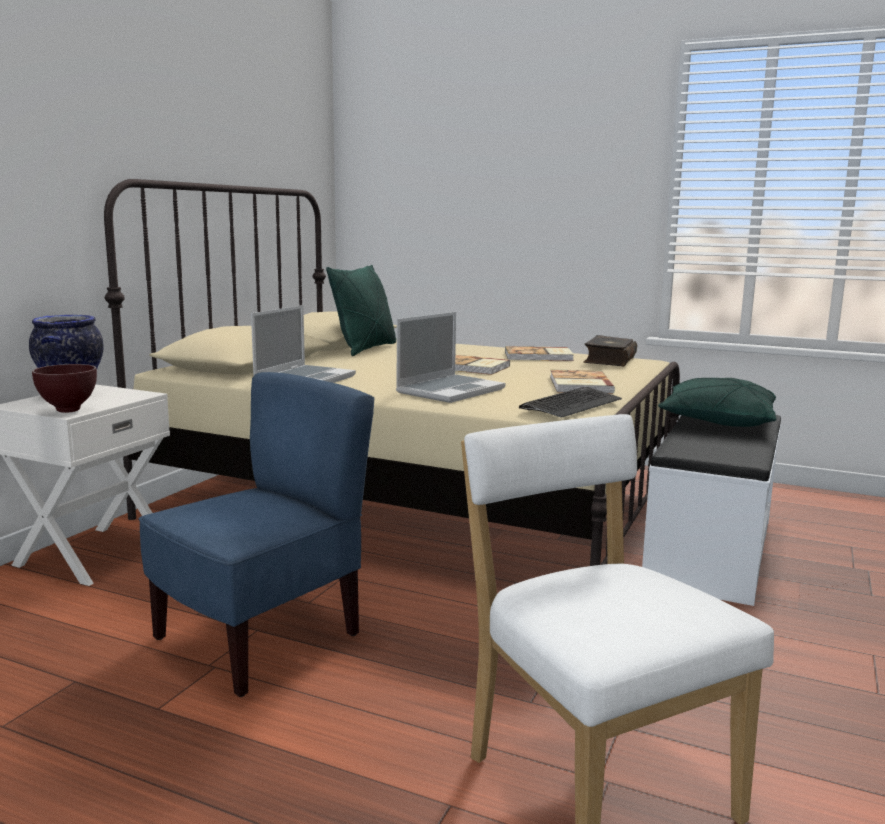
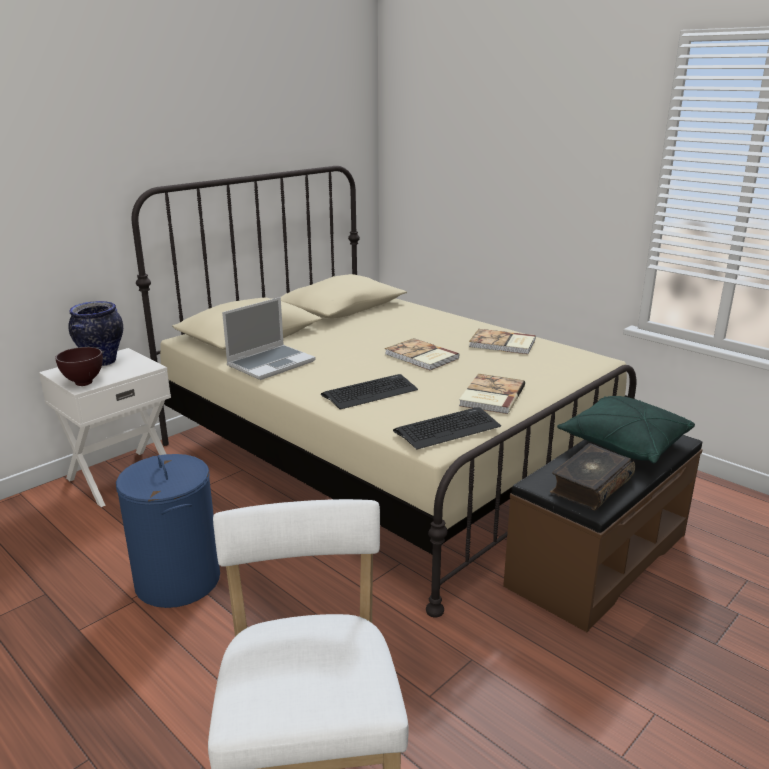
camera: 20 degrees right, 10 degrees up
(260, 638) = (178, 581): blue chair -> blue laundry basket
(365, 349) = (362, 318): green pillow -> none
(450, 390) = (370, 393): laptop -> keyboard
(608, 360) = (562, 356): book -> book (590, 486)
(708, 550) = (597, 558): white bench -> brown bench

